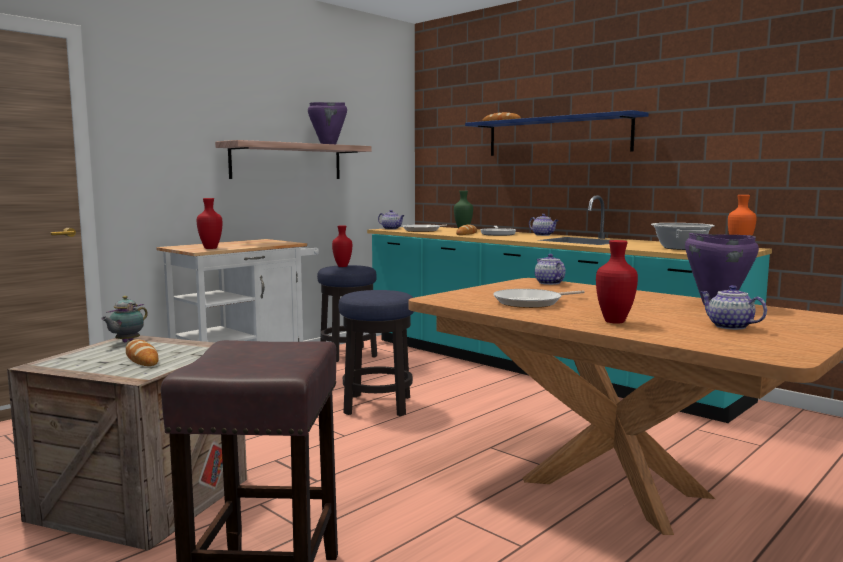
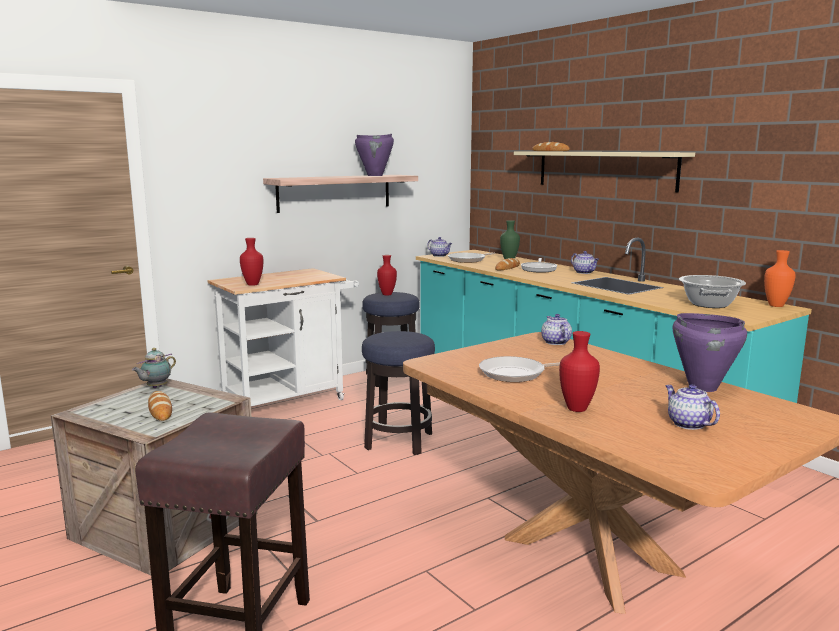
camera: 10 degrees right, 5 degrees up
(557, 136) = (604, 170): blue shelf -> beige shelf

